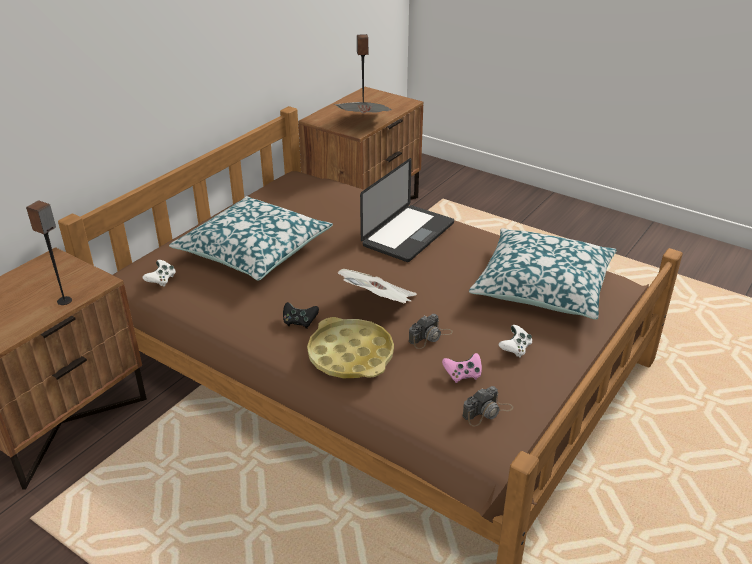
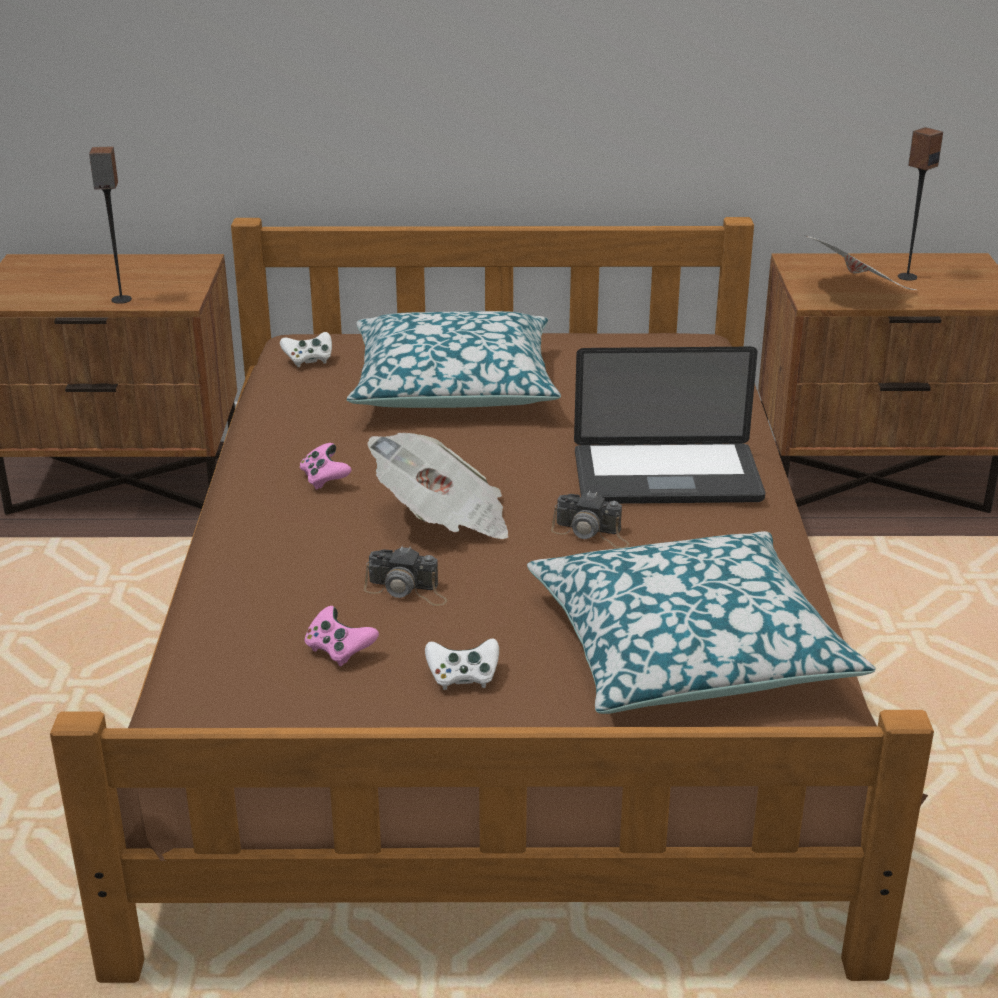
camera: 55 degrees right, 5 degrees down
(299, 322) = (324, 479): black game controller -> pink game controller
(351, 355) = (290, 543): yellow tray -> none
(487, 412) = (269, 703): camera -> camera (591, 533)

